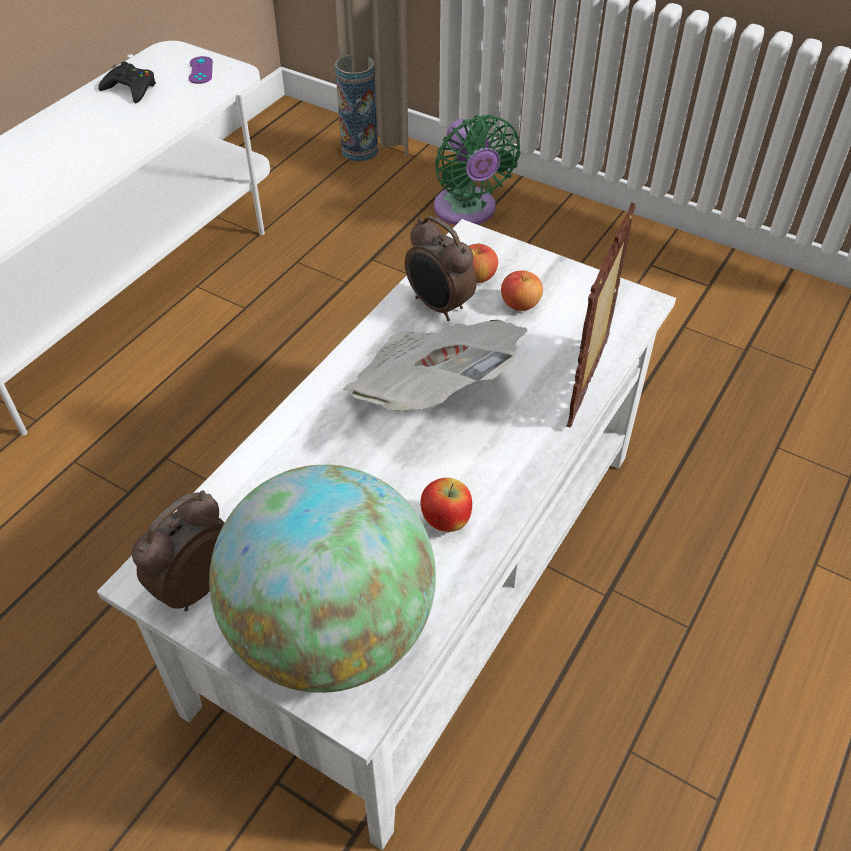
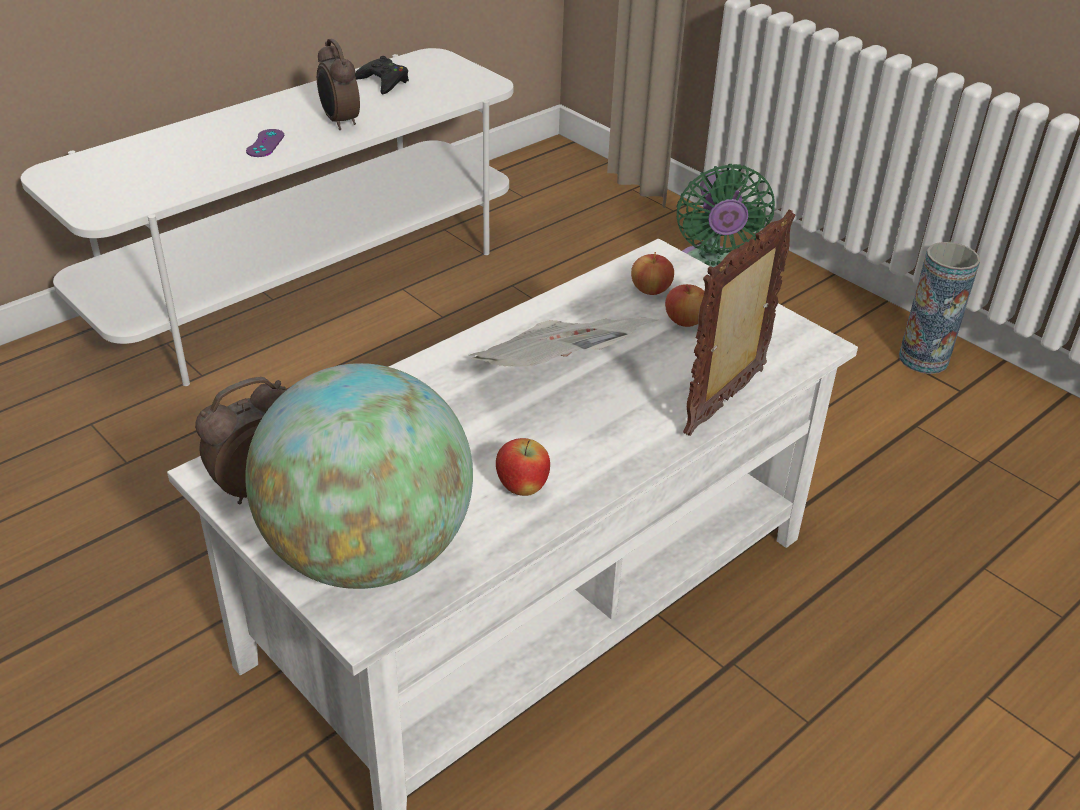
camera: 15 degrees right, 10 degrees down
(200, 70) = (456, 77): purple game controller -> purple game controller (265, 143)
(359, 151) = (616, 196): vase -> vase (923, 359)
(438, 306) = (599, 308): alarm clock -> alarm clock (339, 122)

